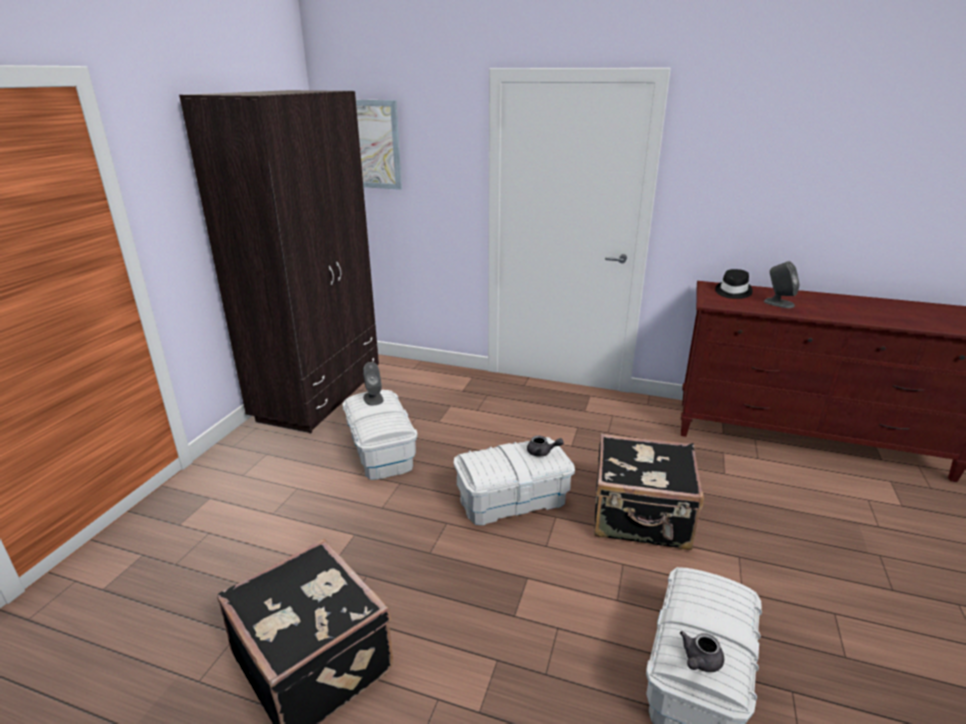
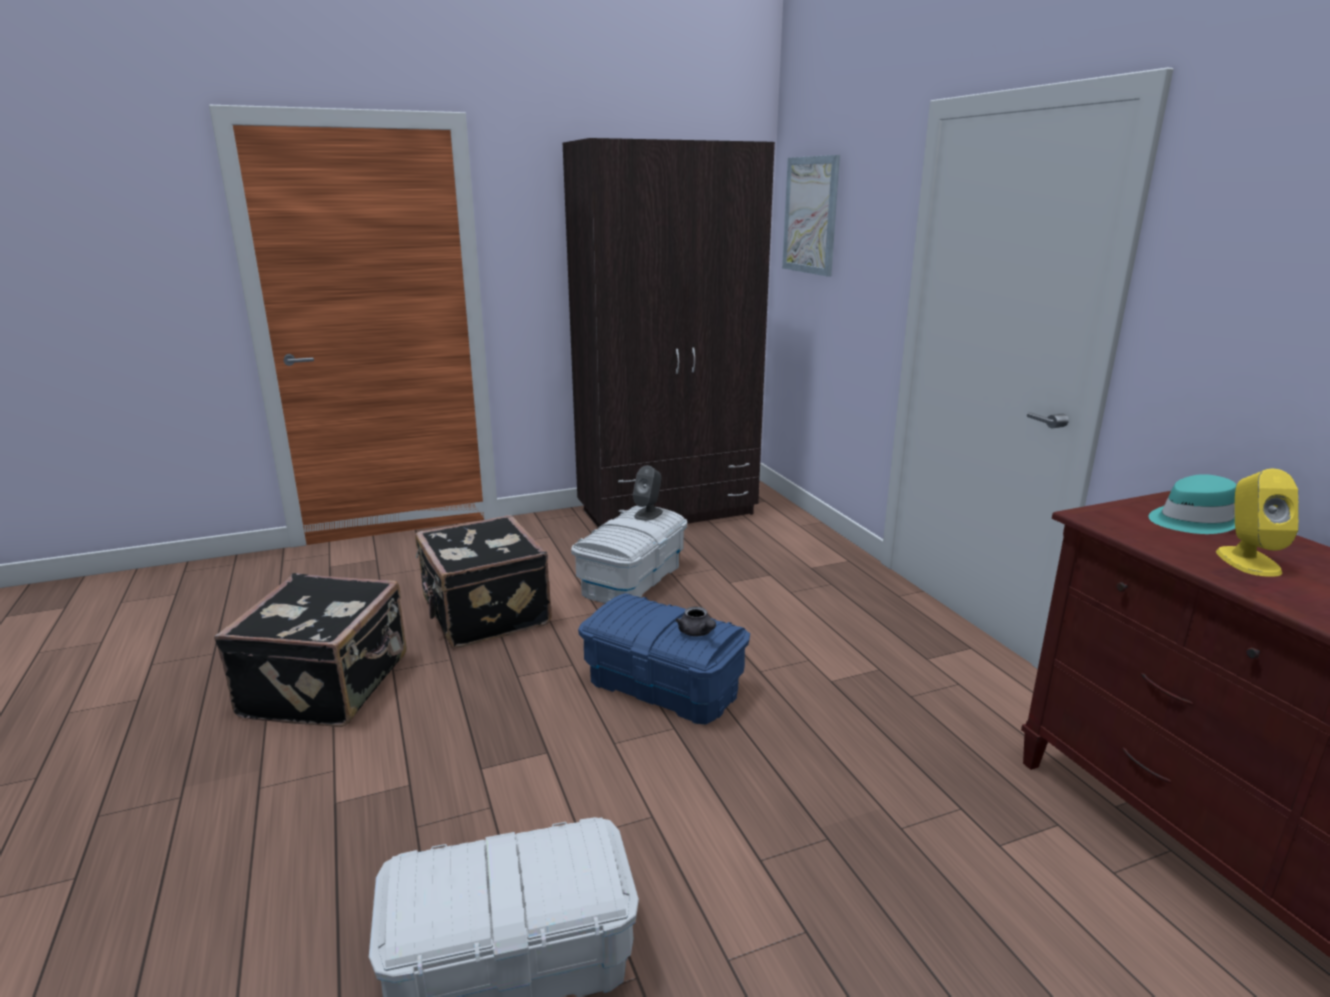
camera: 50 degrees right, 5 degrees down
(512, 499) = (664, 685): white storage box -> blue storage box
(641, 518) = (763, 797): black suitcase -> black suitcase (484, 614)
(699, 661) = (426, 883): grey teapot -> none
(732, 292) = (1192, 520): black hat -> turquoise hat
(778, 303) = (1247, 561): grey speaker -> yellow speaker

